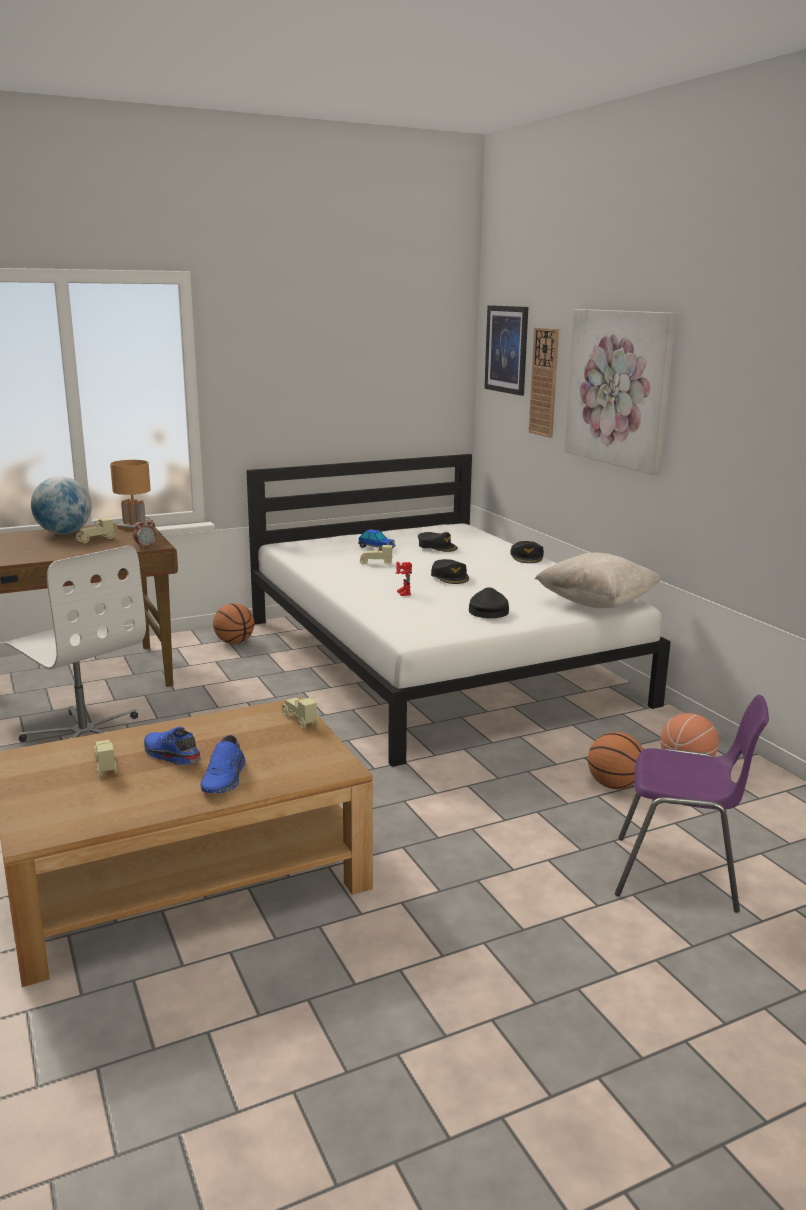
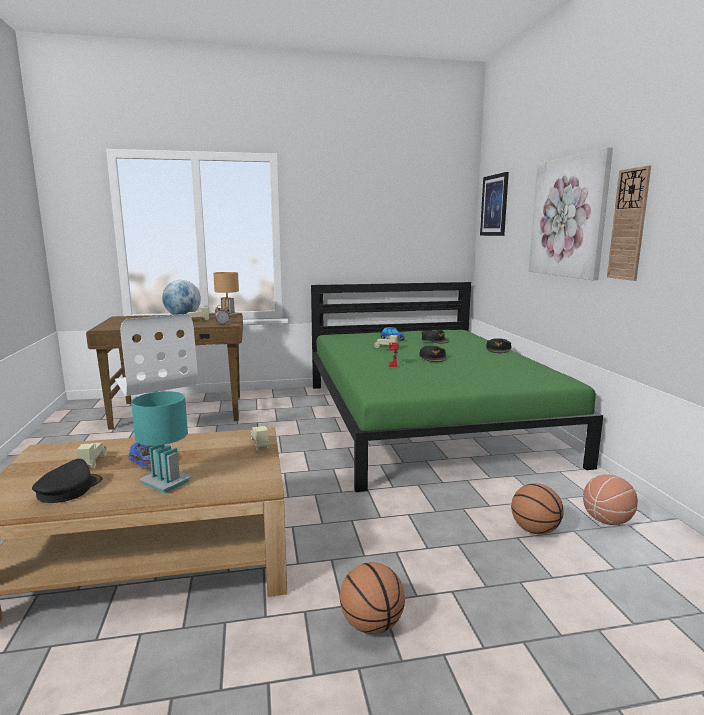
camera: 15 degrees right, 5 degrees down
(225, 779) = (166, 482): blue shoe -> turquoise table lamp
(234, 642) = (294, 398): basketball -> basketball (371, 624)
(437, 659) = (425, 419): white bed -> green bed
(488, 611) = (449, 380): black cap -> black cap (68, 489)
(544, 382) = (517, 223): wall clock -> wall clock (629, 224)
(596, 603) = (540, 380): beige pillow -> none
(679, 875) = (576, 629): purple chair -> none

